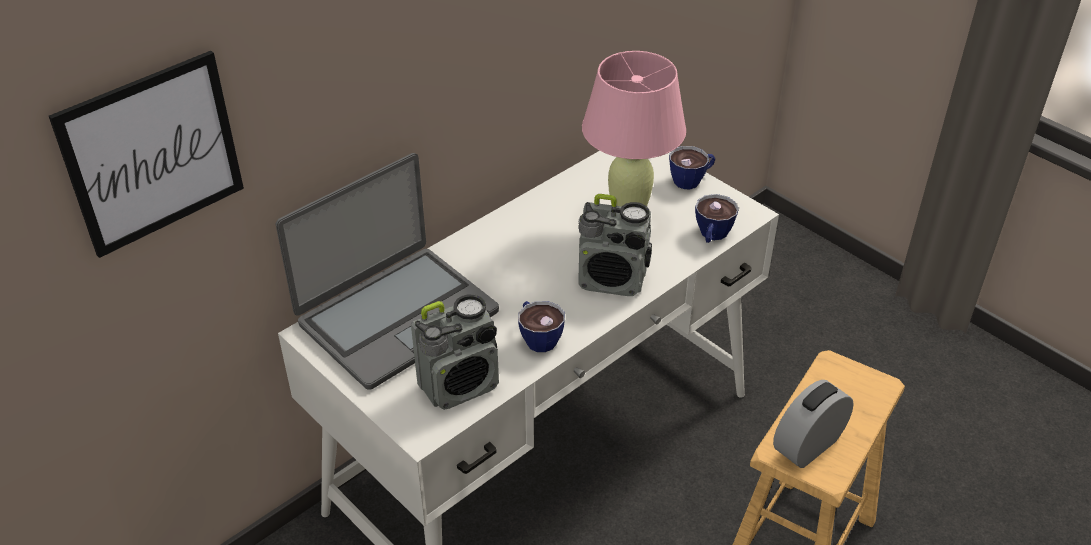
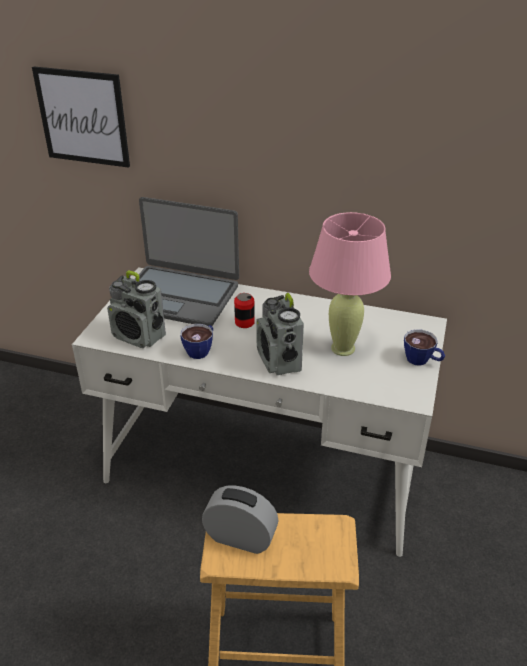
camera: 60 degrees right, 5 degrees down
(512, 279) = (244, 322): none -> can
(712, 236) = (369, 390): cup -> none

